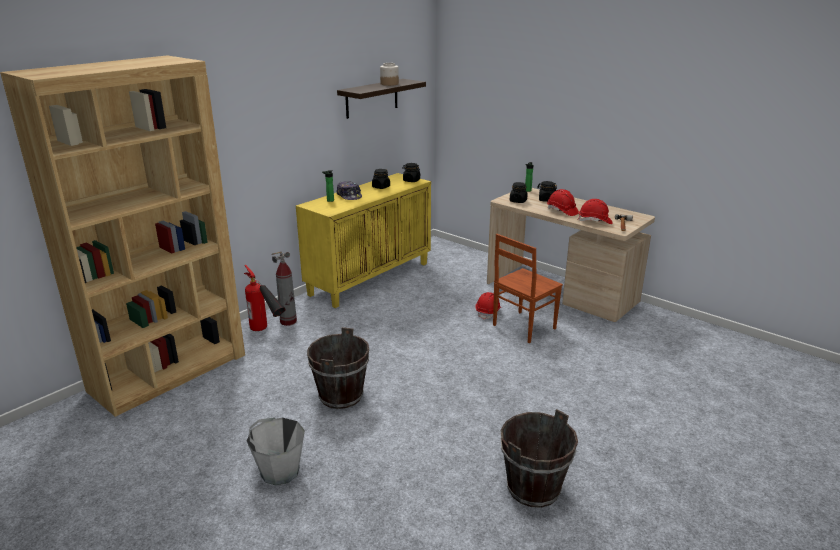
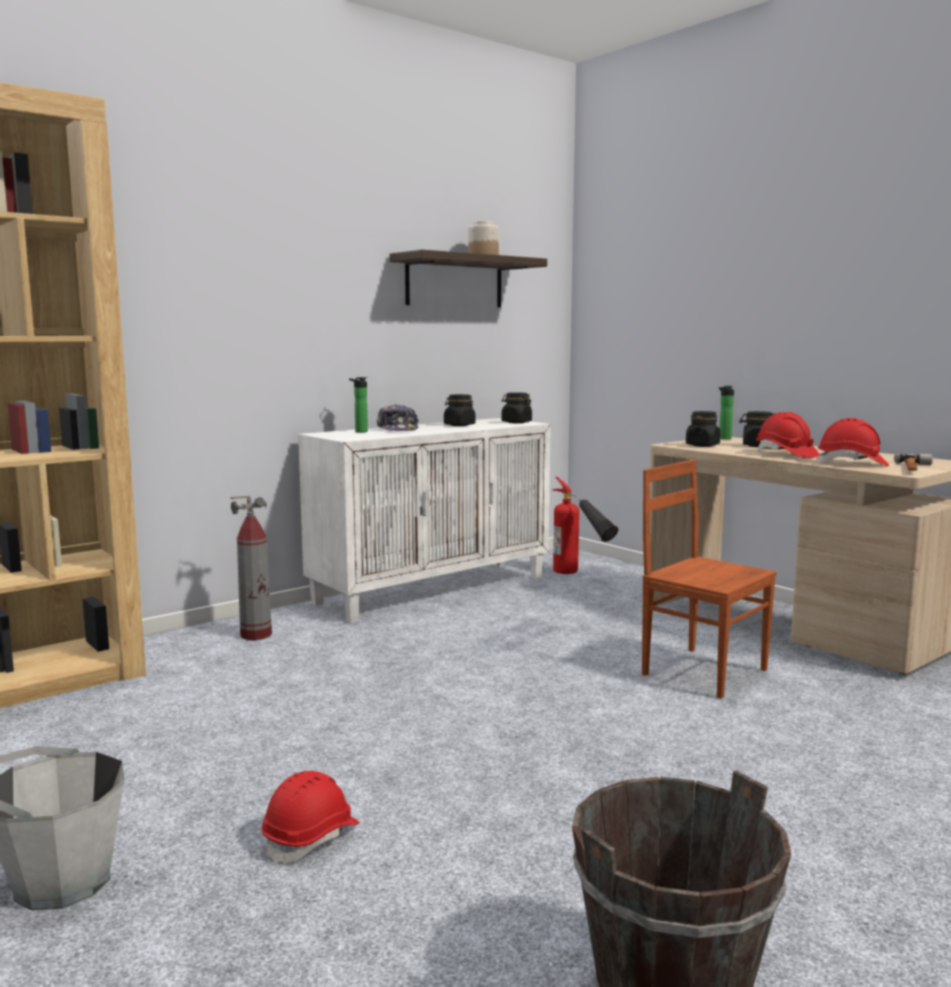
camera: 10 degrees right, 15 degrees down
(267, 333) = (207, 648): fire extinguisher -> fire extinguisher (580, 576)
(341, 396) = (284, 753): brown bucket -> none
(370, 278) = (432, 589): yellow cabinet -> white cabinet
(488, 312) = (638, 645): red hard hat -> red hard hat (312, 838)
(522, 327) = (703, 671): brown chair -> brown chair turned 75 degrees clockwise

